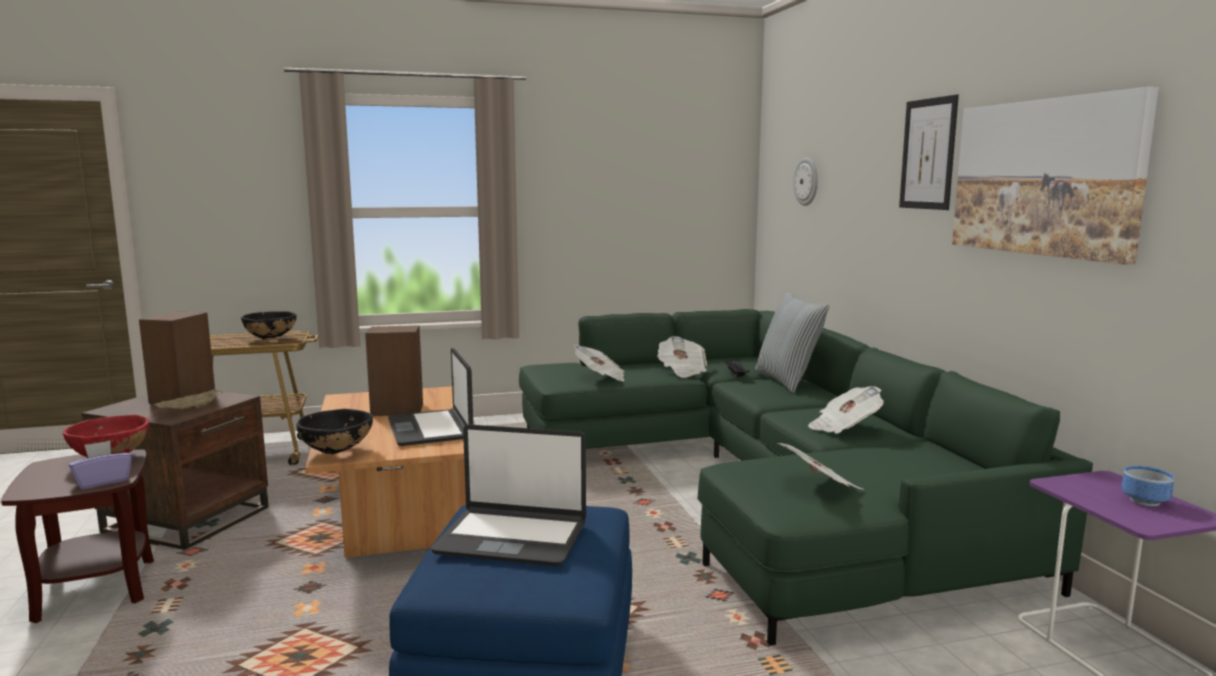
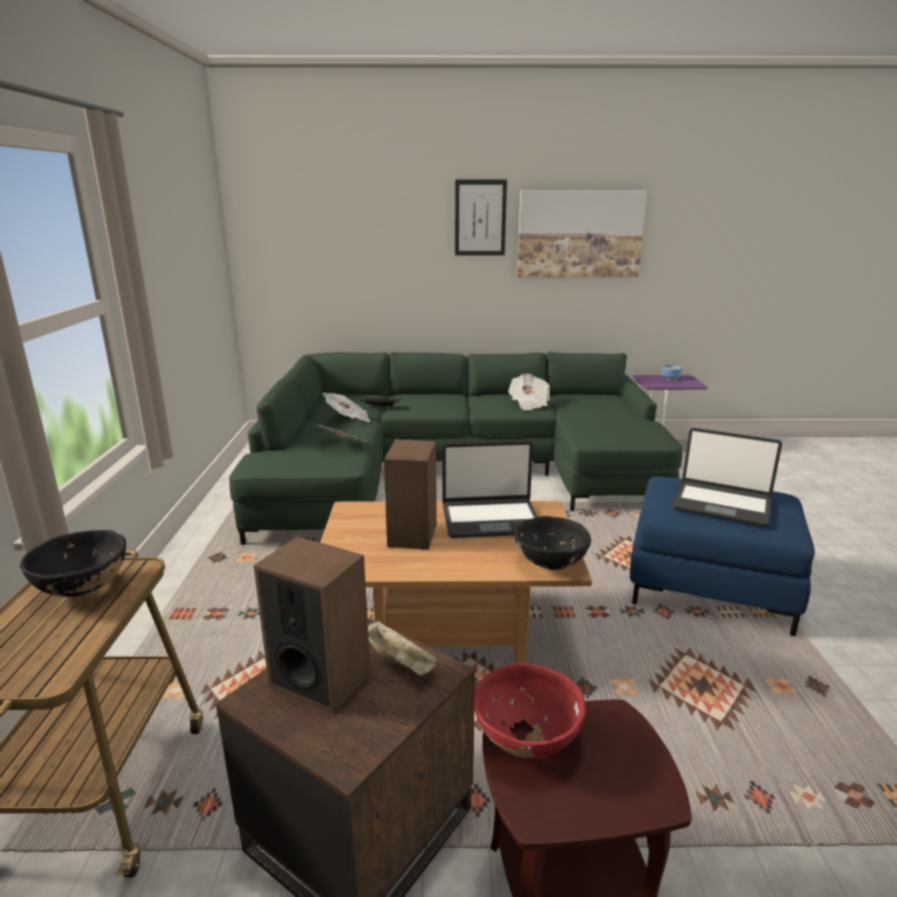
camera: 75 degrees left, 10 degrees up
(102, 481) = (618, 727): purple tissue box -> none
(512, 538) = (722, 505): laptop -> laptop turned 90 degrees clockwise
(788, 381) = (412, 397): pillow -> none
(807, 181) = (323, 237): wall clock -> none
(819, 487) = (625, 427): newspaper -> none

